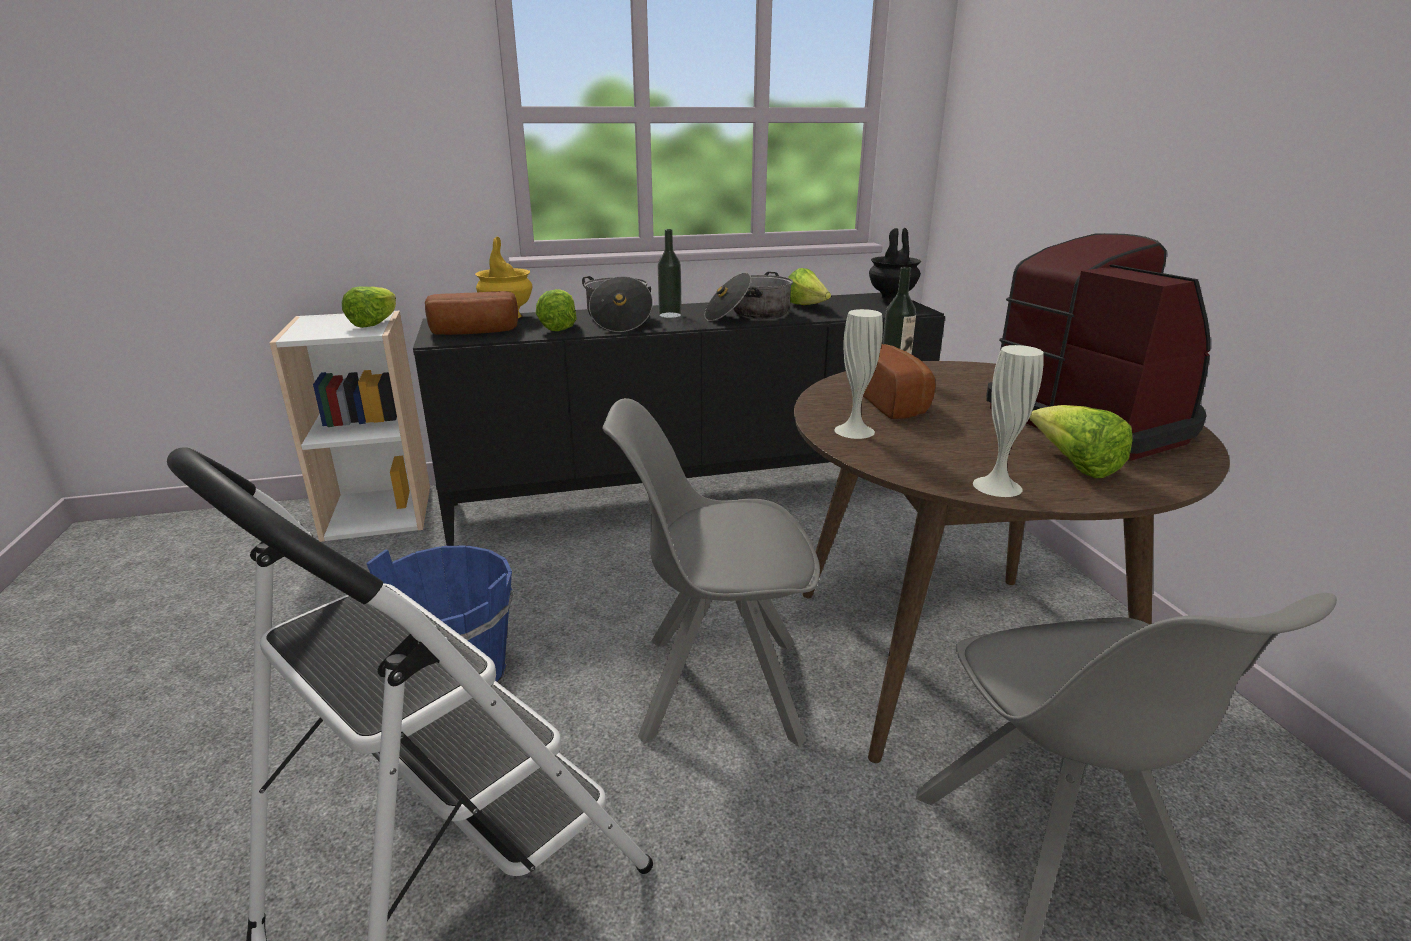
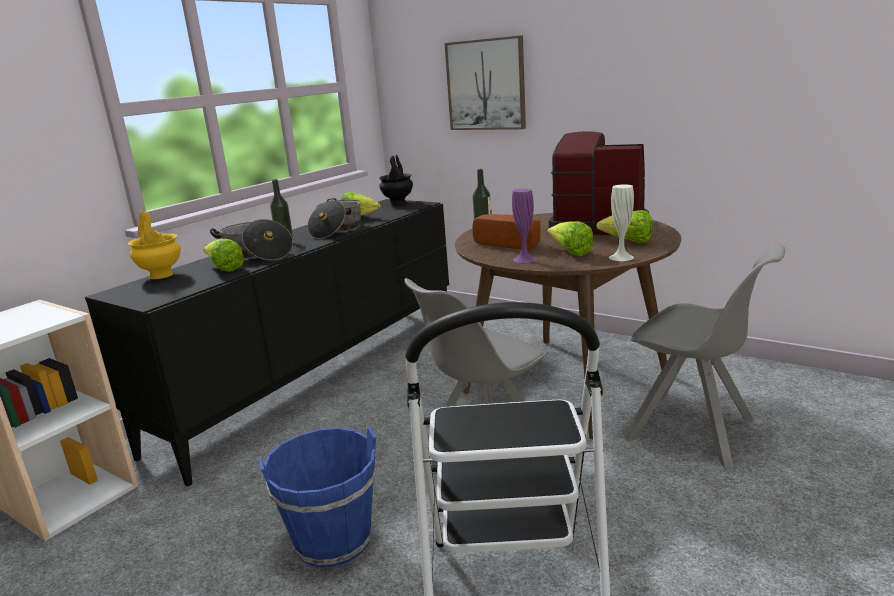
camera: 40 degrees left, 5 degrees down
(375, 323) = (48, 311): lettuce -> lettuce (570, 252)
(474, 333) = (166, 290): bread -> none
(854, 431) = (524, 259): white vase -> purple vase
(1070, 130) = (486, 85): none -> picture

